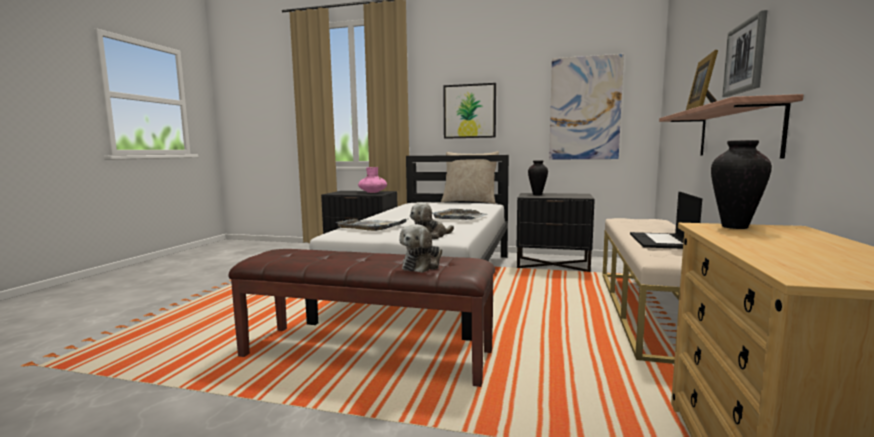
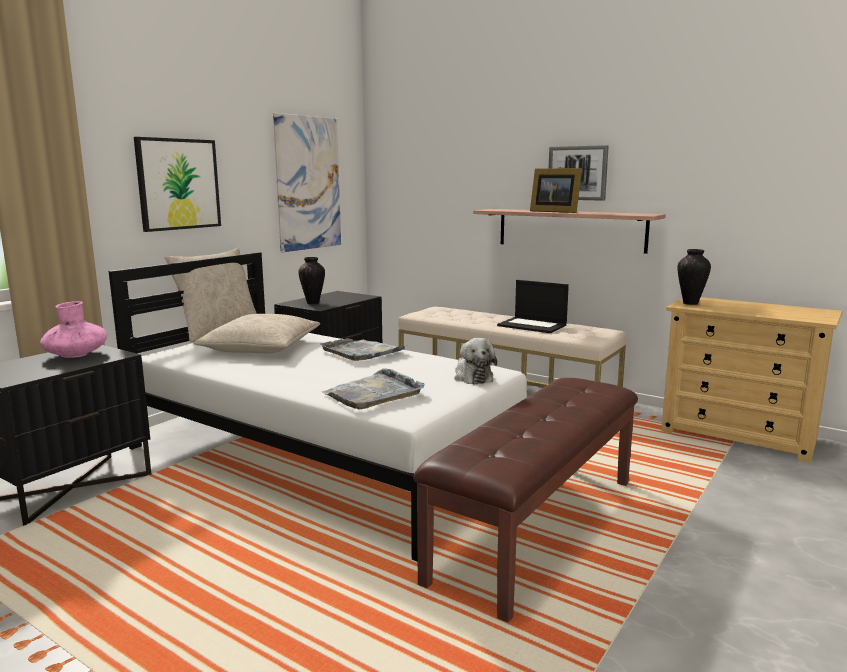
camera: 70 degrees left, 5 degrees up
(422, 265) = (586, 397): plush toy -> none
(447, 208) = (261, 347): none -> beige pillow

